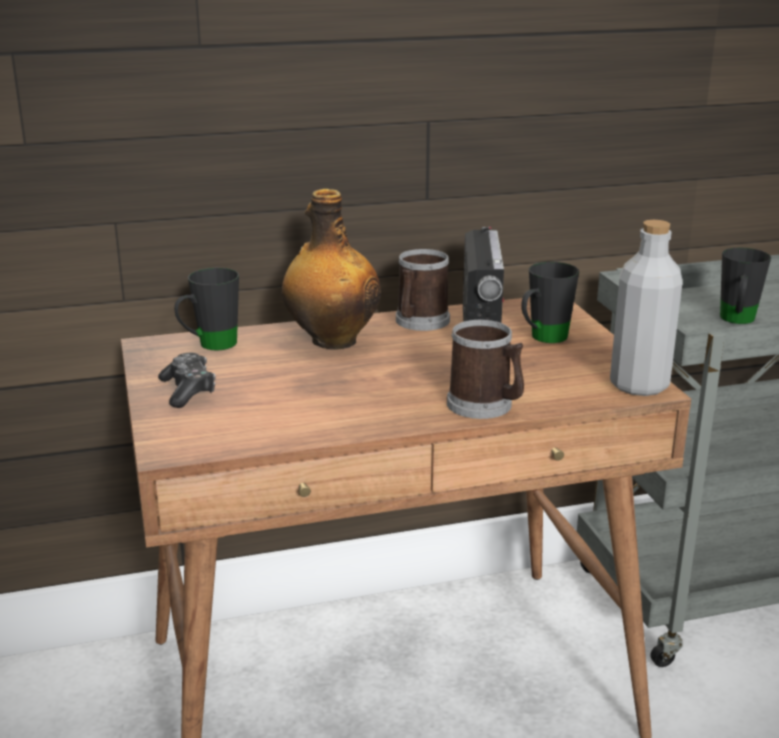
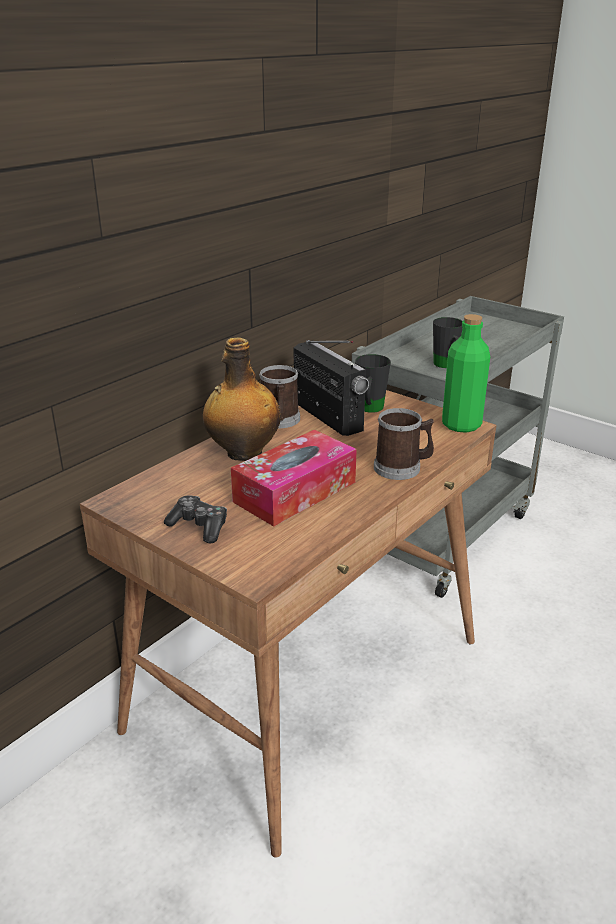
camera: 35 degrees left, 5 degrees up
(209, 346) = (161, 486): black mug -> none
(328, 391) = (295, 492): none -> tissue box
(639, 385) = (461, 424): grey bottle -> green bottle

